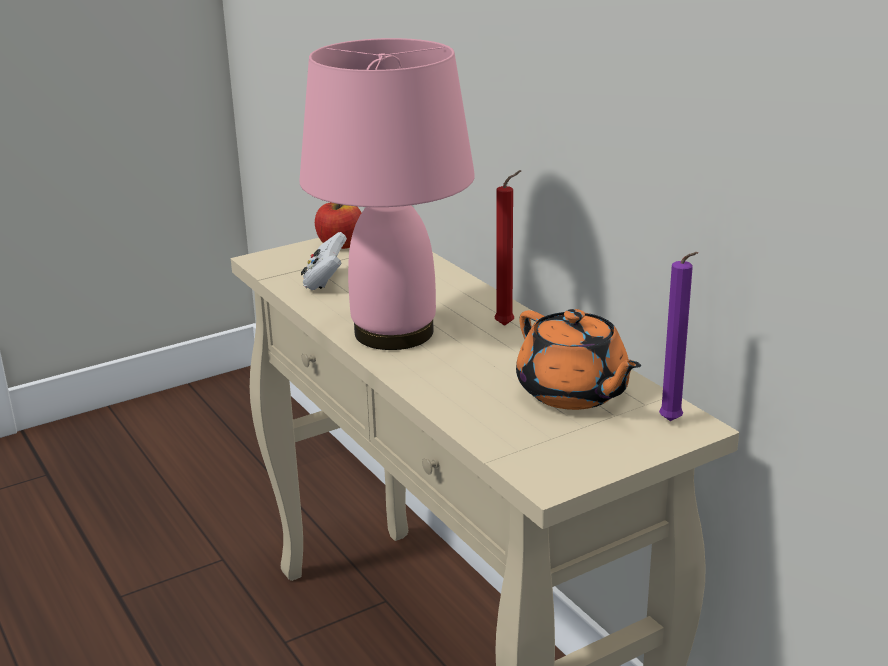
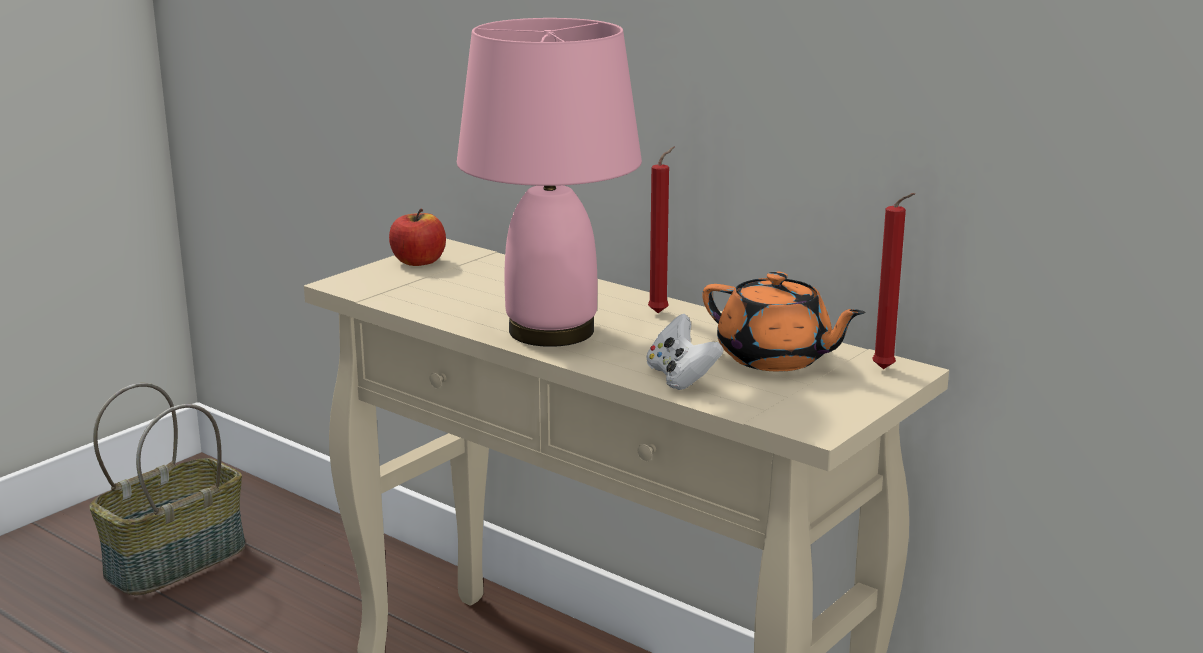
camera: 20 degrees left, 5 degrees down
(191, 456) = (175, 560): none -> basket
(325, 281) = (434, 295): white game controller -> white game controller (680, 378)
(672, 423) = (886, 370): purple candle -> red candle

